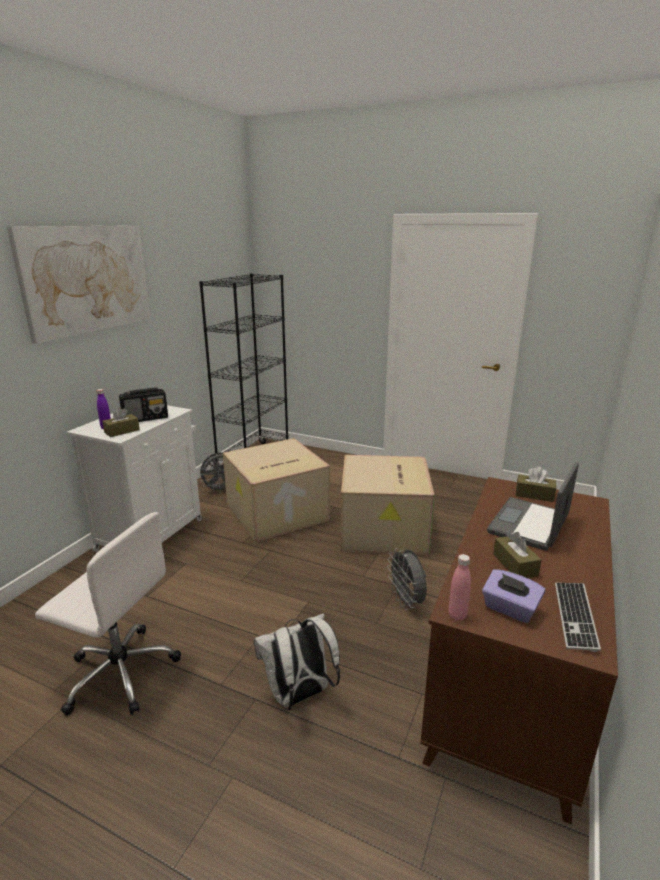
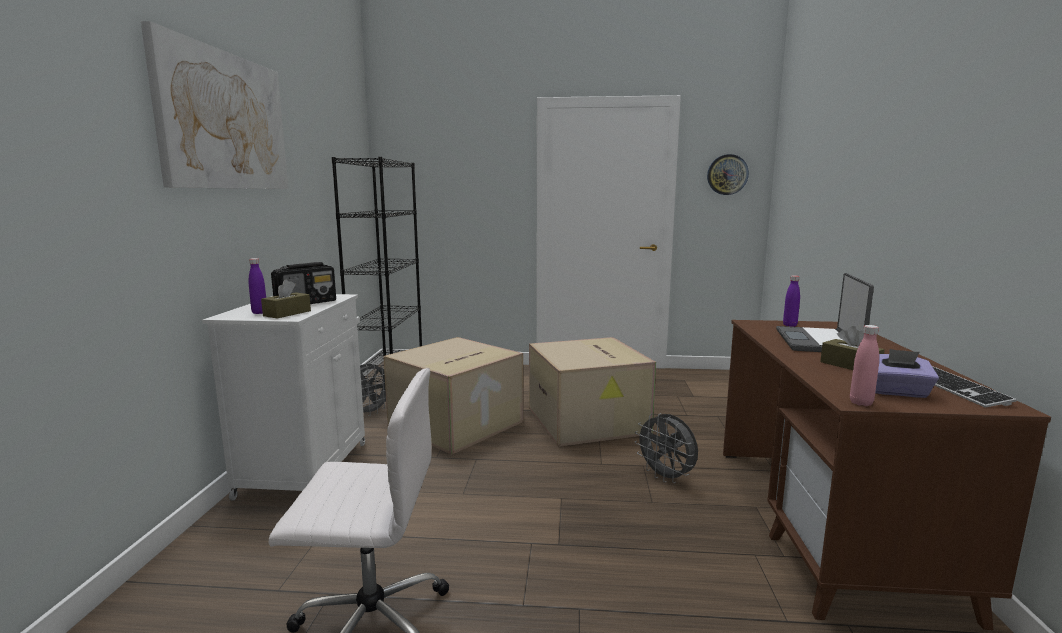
camera: 20 degrees left, 10 degrees down
(299, 695) = (628, 591): white backpack -> none
(534, 494) = (789, 325): brown tissue box -> purple bottle
(582, 299) = (727, 174): none -> wall clock

